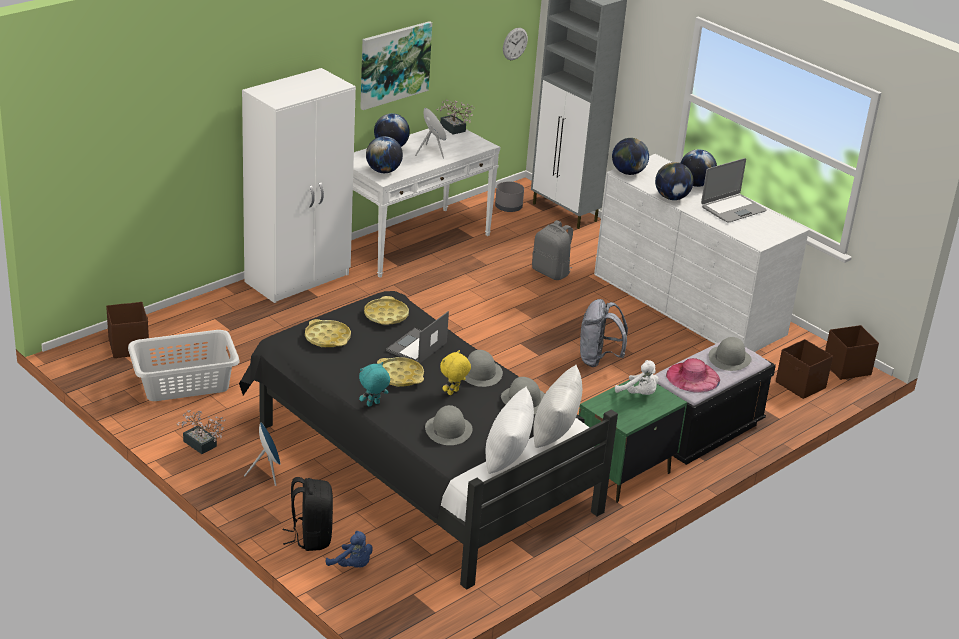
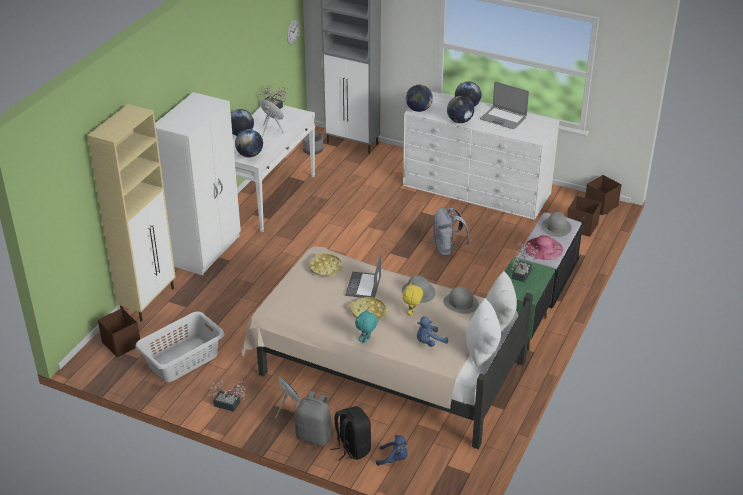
camera: 20 degrees left, 5 degrees up
(192, 311) = (148, 301): none -> beige cabinet
(327, 338) = (299, 298): yellow tray -> none
(394, 64) = (231, 72): picture -> none
(418, 461) = (384, 365): black bed -> beige bed
(448, 429) = (429, 342): grey hat -> blue plush toy
(551, 272) = (374, 192): grey backpack -> grey backpack (315, 436)
(639, 394) = (522, 273): white plush toy -> potted plant
(732, 209) = (503, 118): laptop -> laptop turned 90 degrees clockwise

